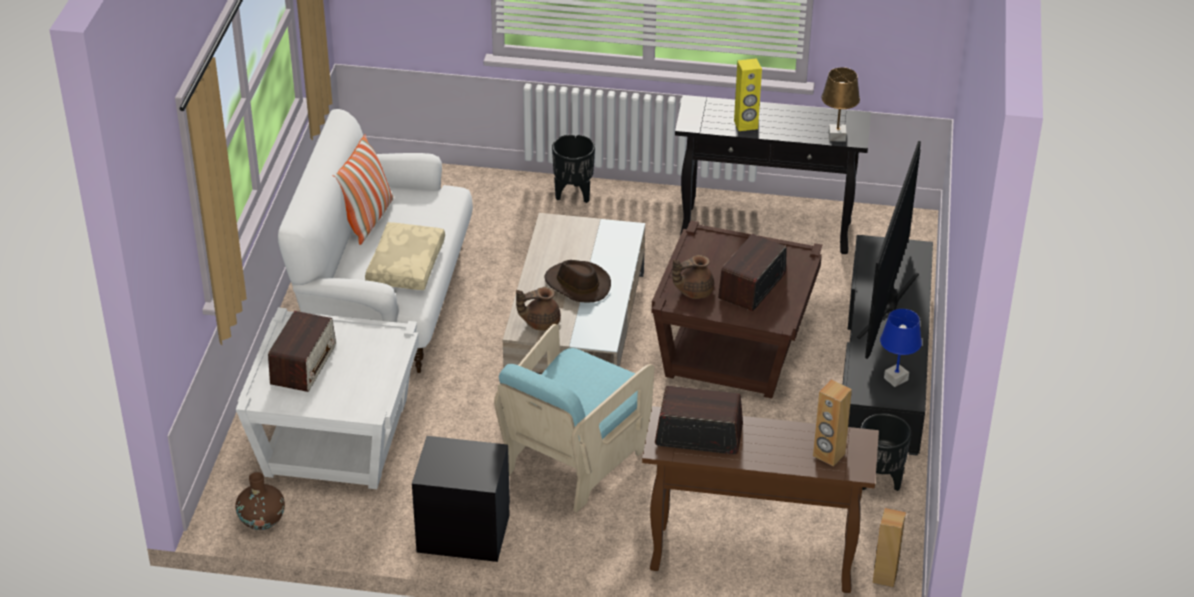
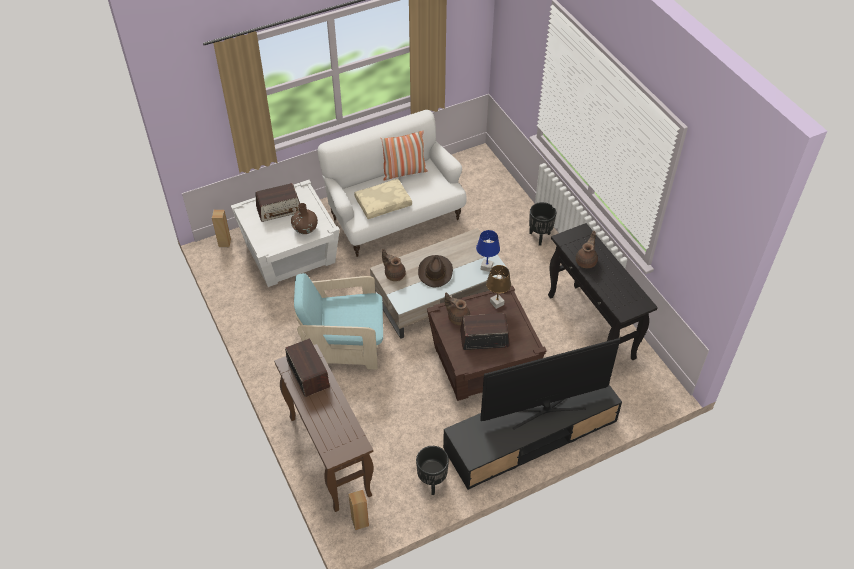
camera: 55 degrees right, 10 degrees up
(262, 520) = (219, 261): brown vase -> brown vase (305, 229)
(464, 531) = (264, 333): black nightstand -> none
(746, 125) = (586, 261): yellow speaker -> brown teapot
(828, 455) = (334, 437): brown speaker -> brown speaker (224, 243)
(837, 136) = (617, 304): brown table lamp -> brown table lamp (497, 303)
(896, 379) = (484, 443): blue table lamp -> blue table lamp (487, 267)

